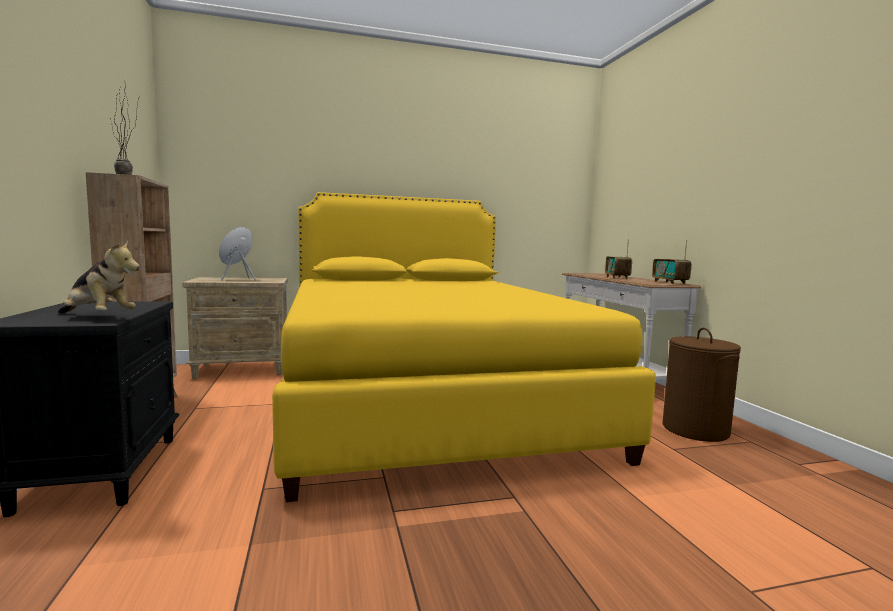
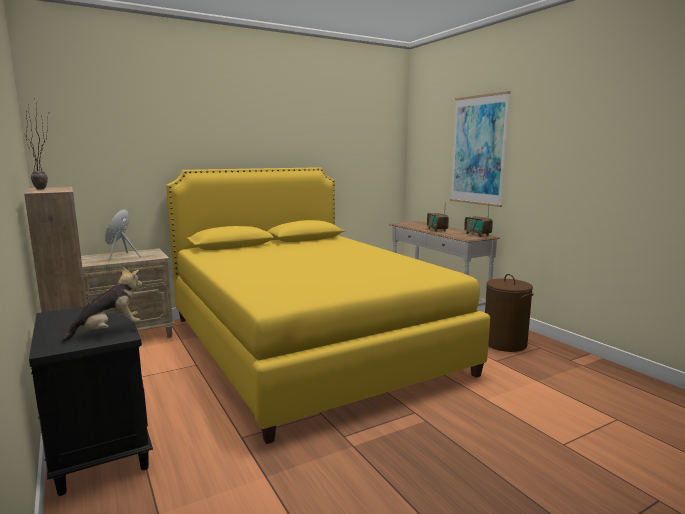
camera: 15 degrees left, 5 degrees up
(98, 317) = (109, 331): plush toy -> plush toy turned 45 degrees counterclockwise
(677, 174) = (478, 150): none -> picture

